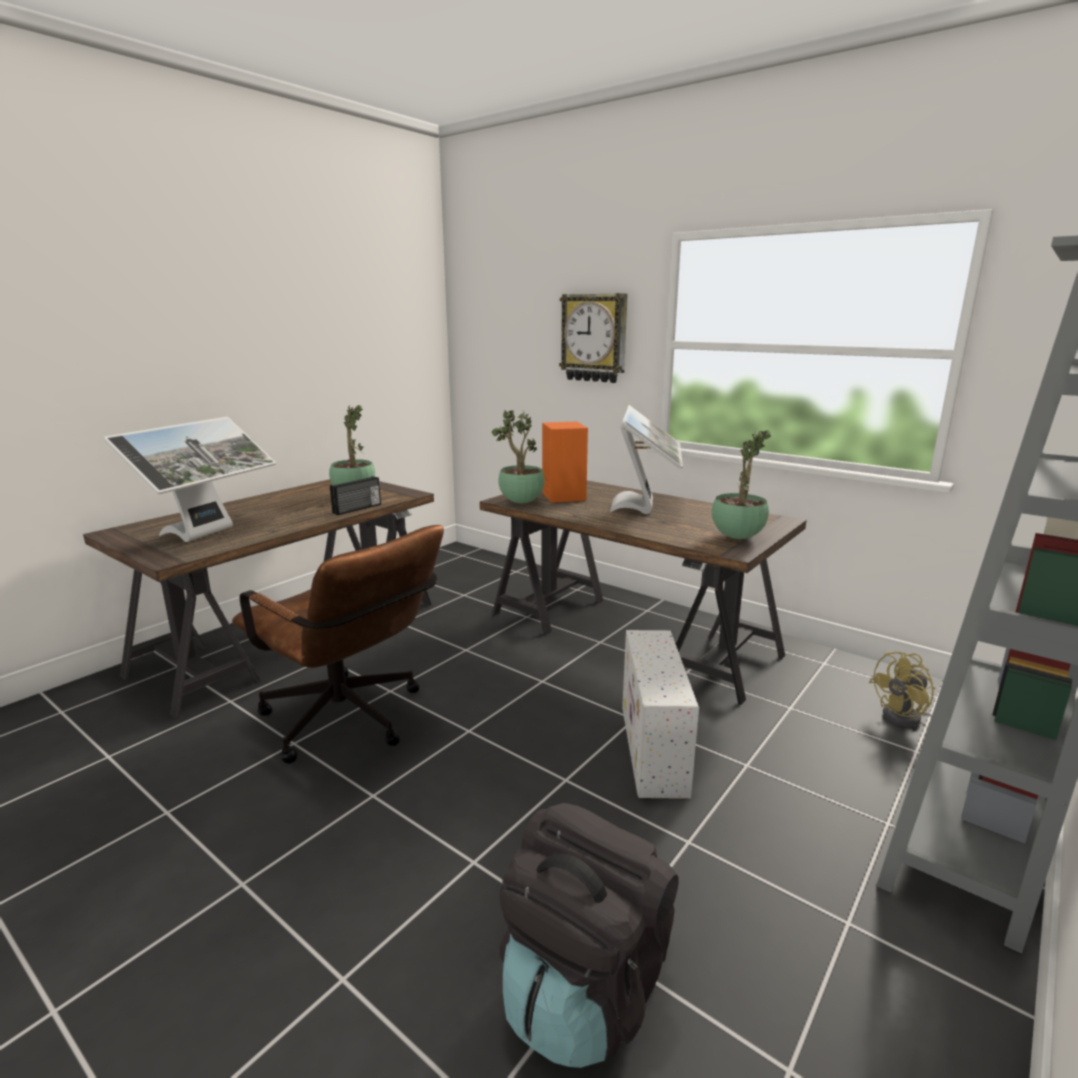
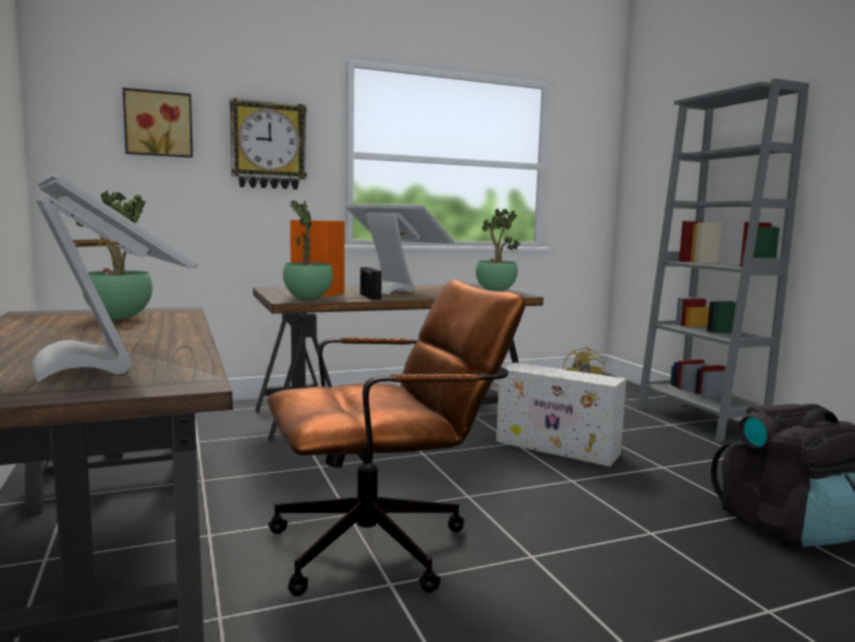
camera: 60 degrees left, 10 degrees down
(357, 509) = (186, 323): radio -> radio (371, 296)
(516, 323) = (158, 124): none -> picture

